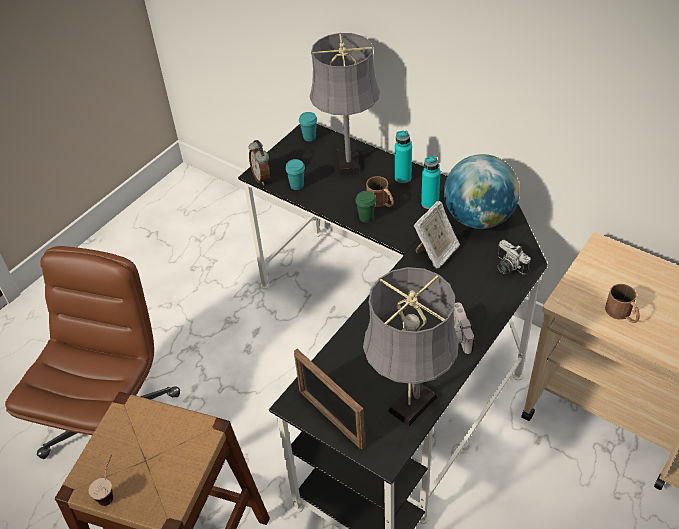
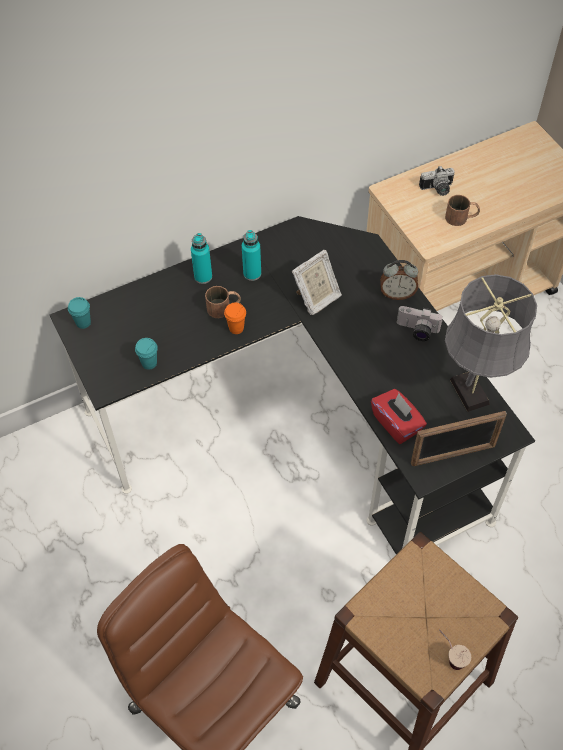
camera: 65 degrees left, 10 degrees up
(262, 178) = (114, 388): alarm clock -> alarm clock (397, 294)
(338, 362) = (396, 424): none -> red tissue box
(348, 159) = (144, 306): grey table lamp -> none
(366, 217) = (236, 328): green cup -> orange cup
(436, 253) = (316, 299): picture frame -> picture frame turned 75 degrees clockwise
(479, 218) = (296, 250): globe -> none
(507, 267) = (364, 260): camera -> camera (437, 189)

